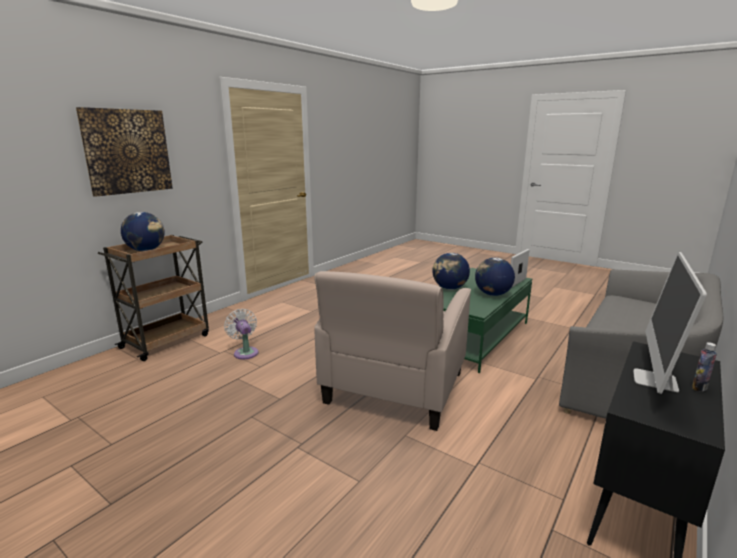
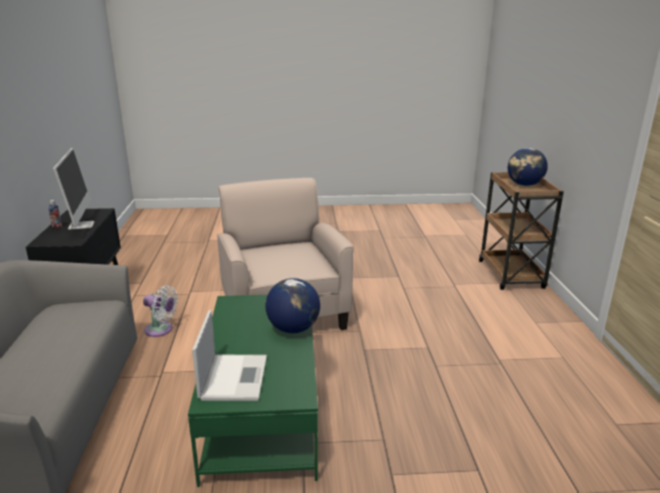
camera: 140 degrees right, 5 degrees up
(127, 151) = (572, 93): picture -> none
(245, 352) = (438, 291): white fan -> white fan (161, 330)
(492, 294) = (230, 337): globe -> none

